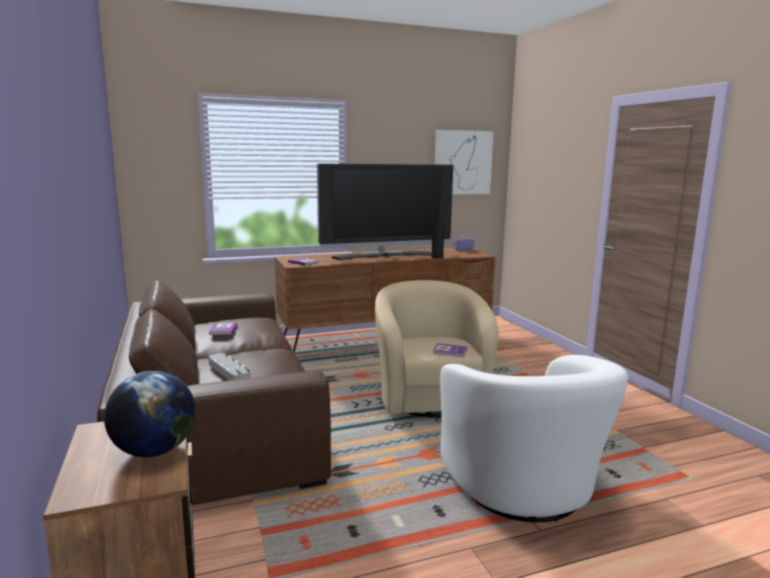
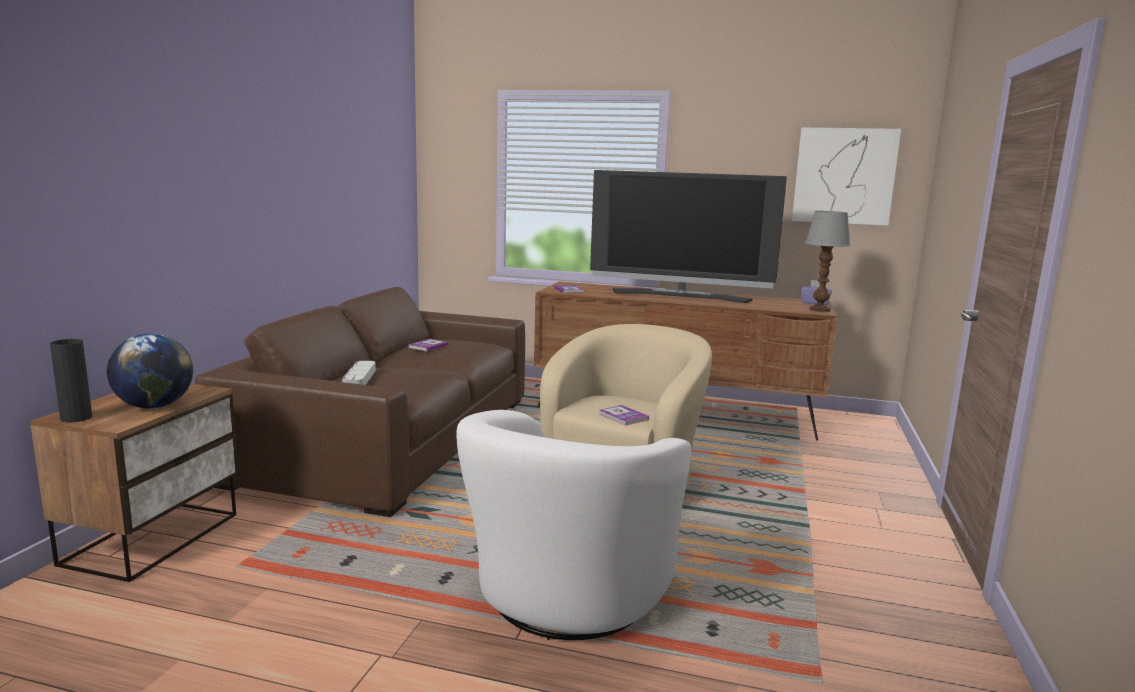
camera: 35 degrees right, 0 degrees up
(437, 257) = (746, 306): black vase -> black vase (76, 418)
(478, 254) = (820, 310): none -> table lamp

